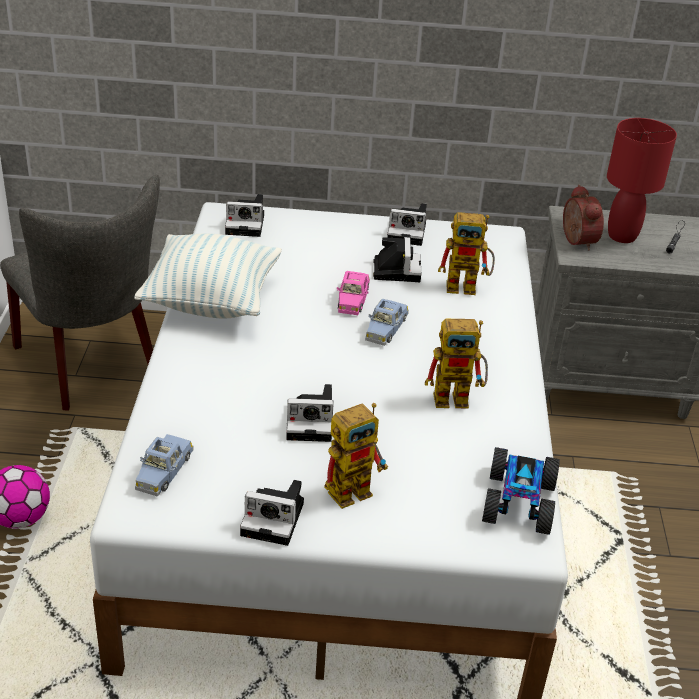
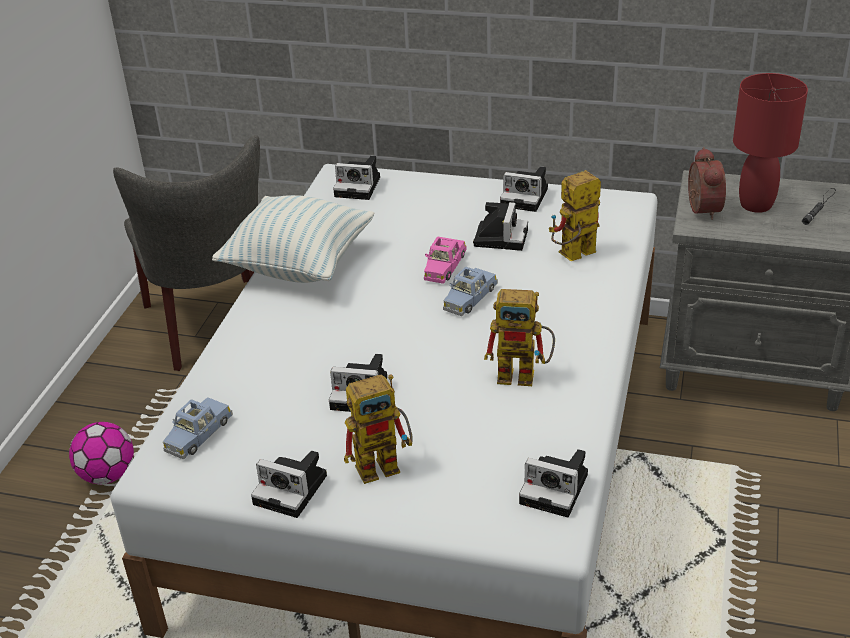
camera: 15 degrees right, 0 degrees up
(468, 287) = (573, 256): toy robot -> toy robot turned 135 degrees clockwise
(520, 501) = (557, 489): toy car -> camera

